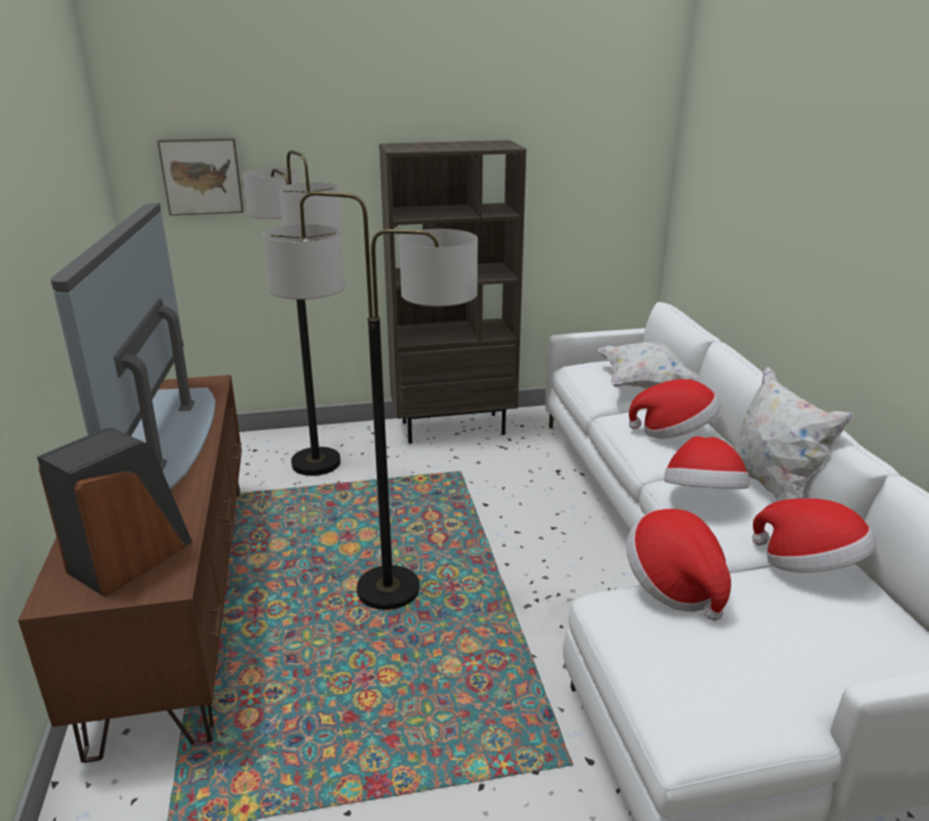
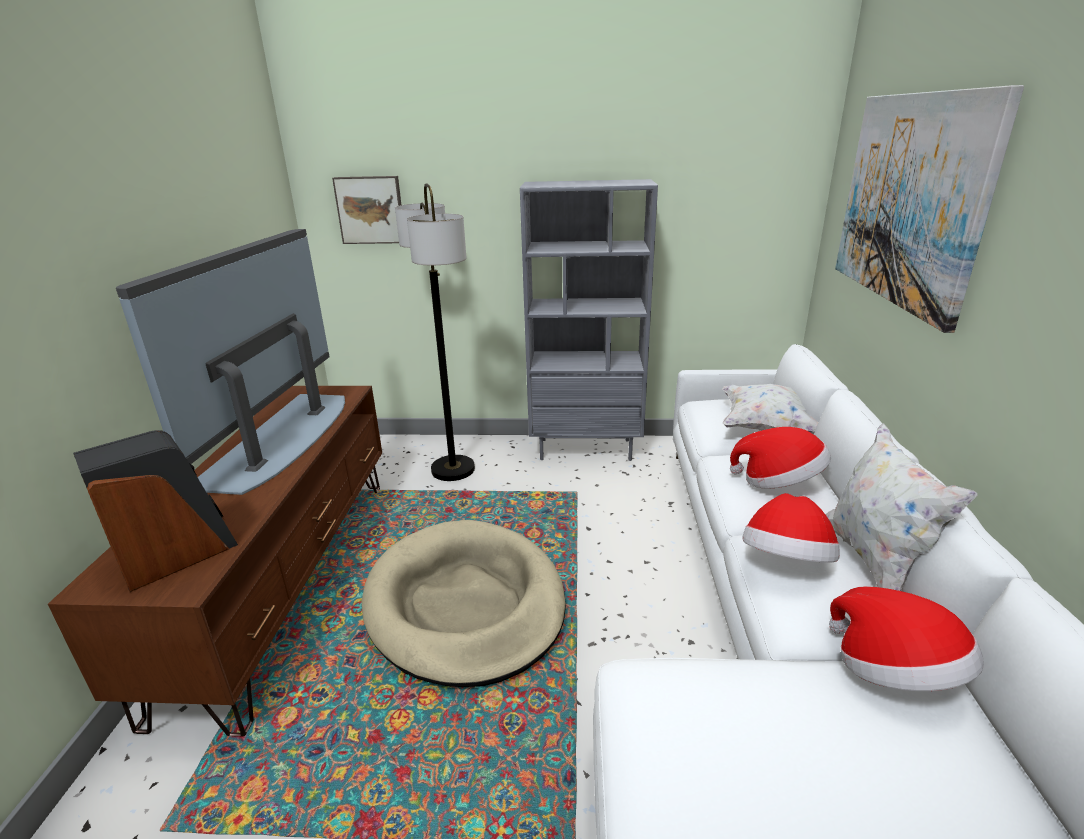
camera: 15 degrees right, 0 degrees up
(388, 590) = (465, 604): floor lamp -> beige dog bed
(453, 427) = (586, 449): brown bookcase -> grey bookcase
(674, 586) = (716, 670): hat -> none
(764, 166) = (910, 200): none -> picture

